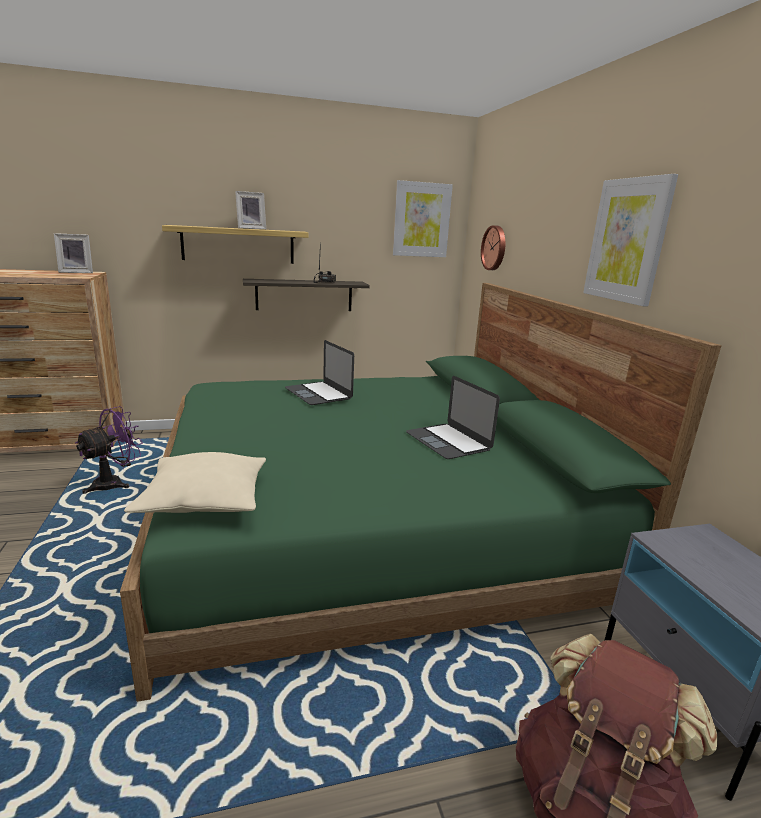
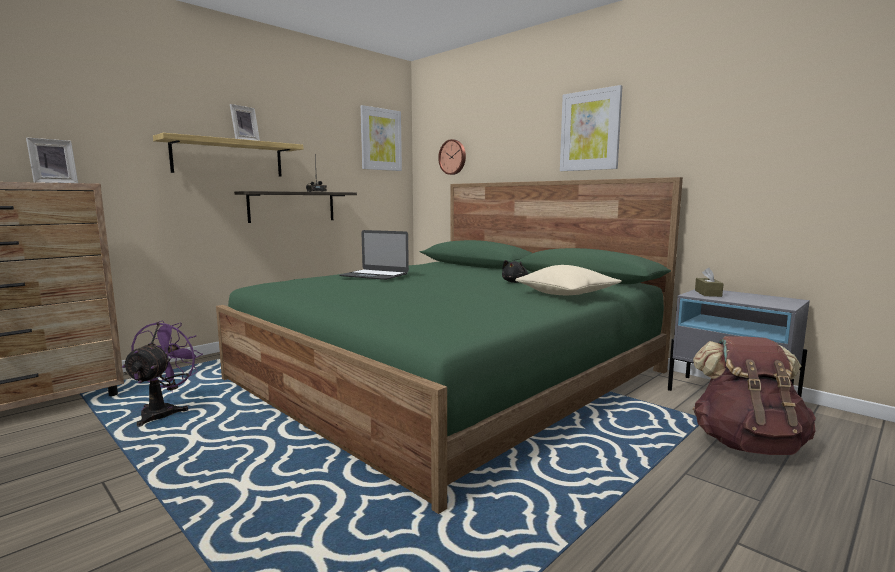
camera: 30 degrees left, 10 degrees down
(204, 500) = (427, 325): beige pillow -> beige pillow (566, 294)
(448, 441) = (515, 282): laptop -> black plush toy
(692, 544) = (708, 293): none -> brown tissue box

